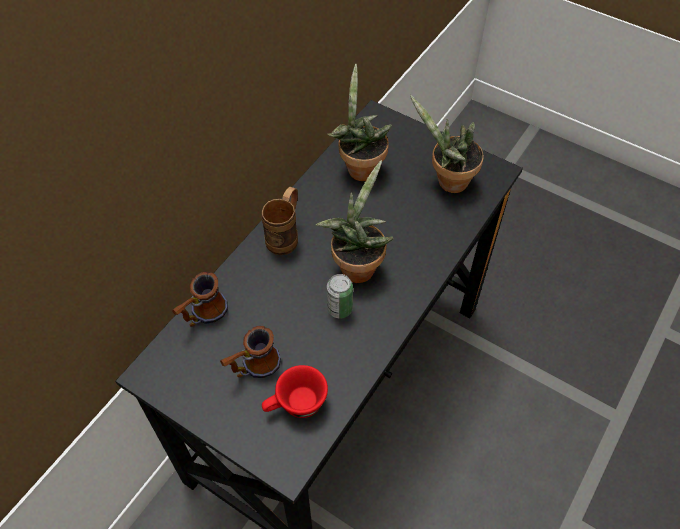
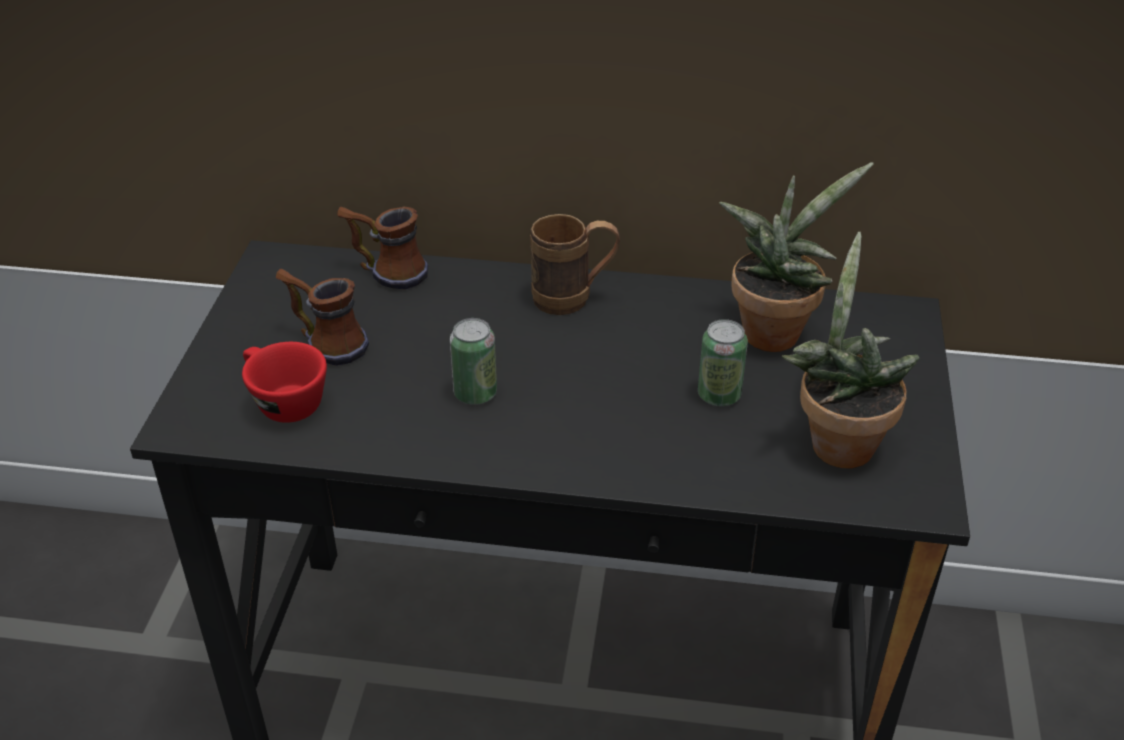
camera: 65 degrees right, 15 degrees down
(356, 265) = (571, 386): potted plant -> none
(395, 209) = (719, 395): none -> can

